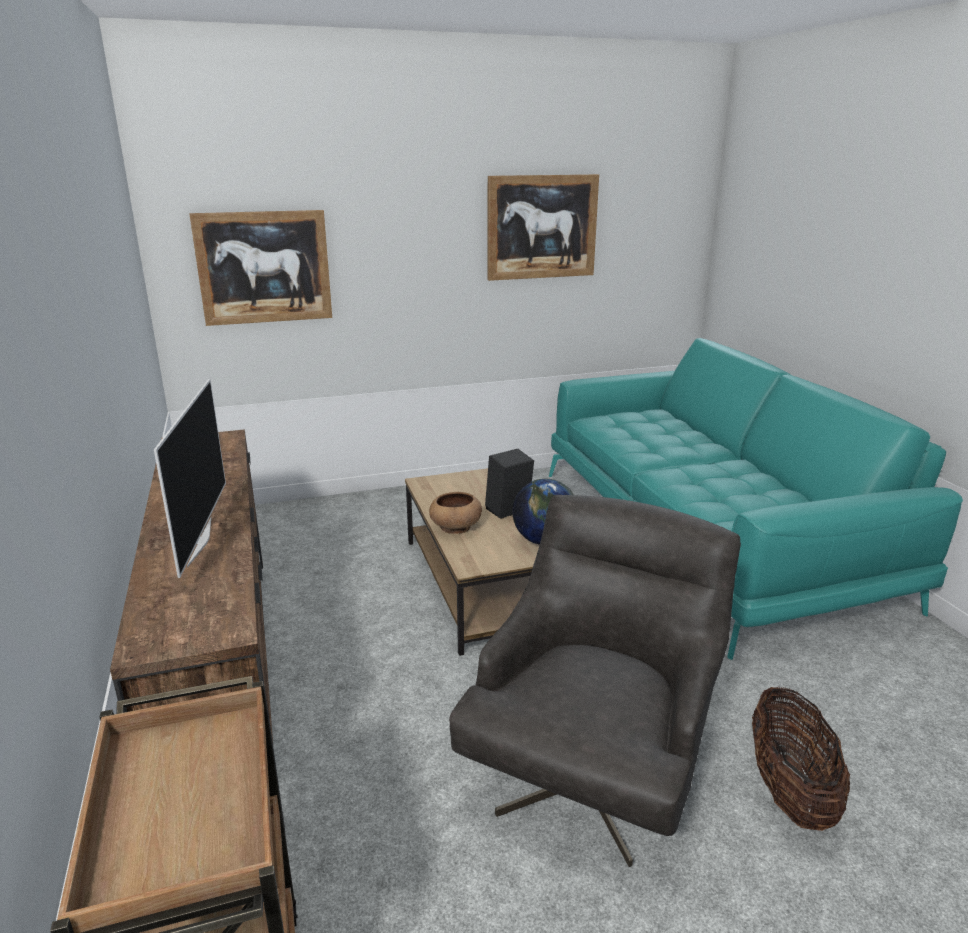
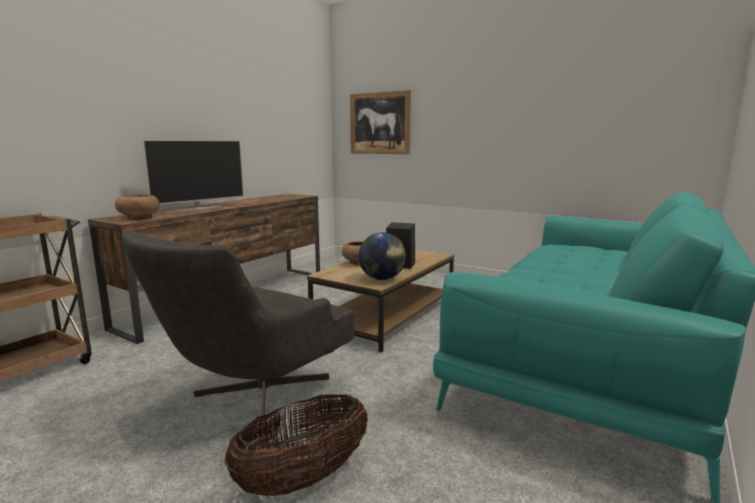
camera: 50 degrees right, 10 degrees down
(213, 614) = (139, 218): none -> brown bowl
(542, 227) = (553, 97): picture -> none
(593, 769) = (251, 396): grey armchair -> grey armchair turned 135 degrees clockwise

